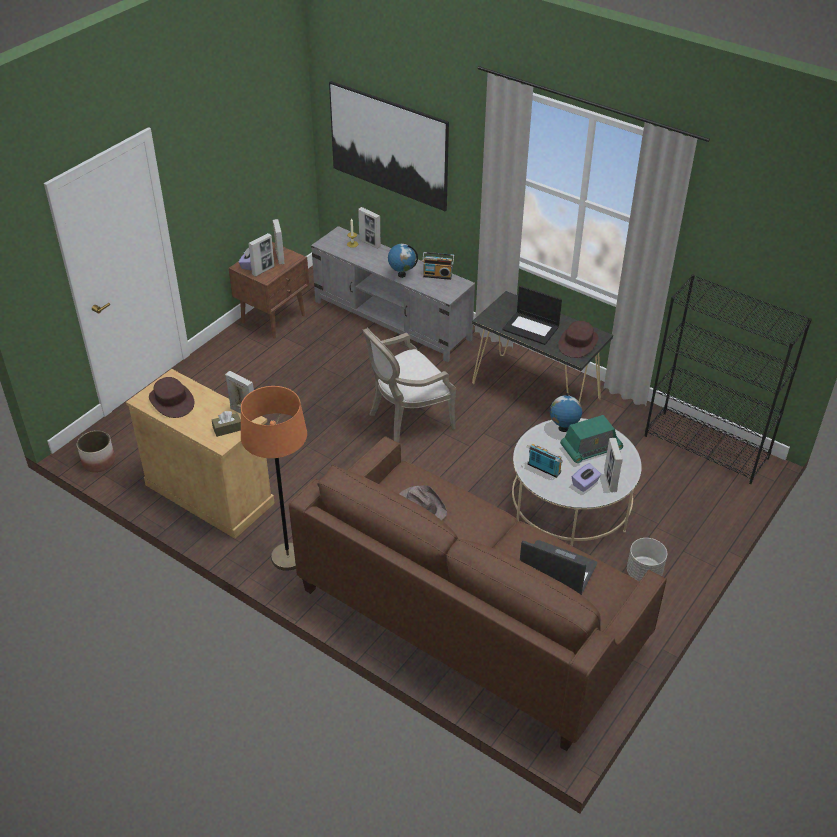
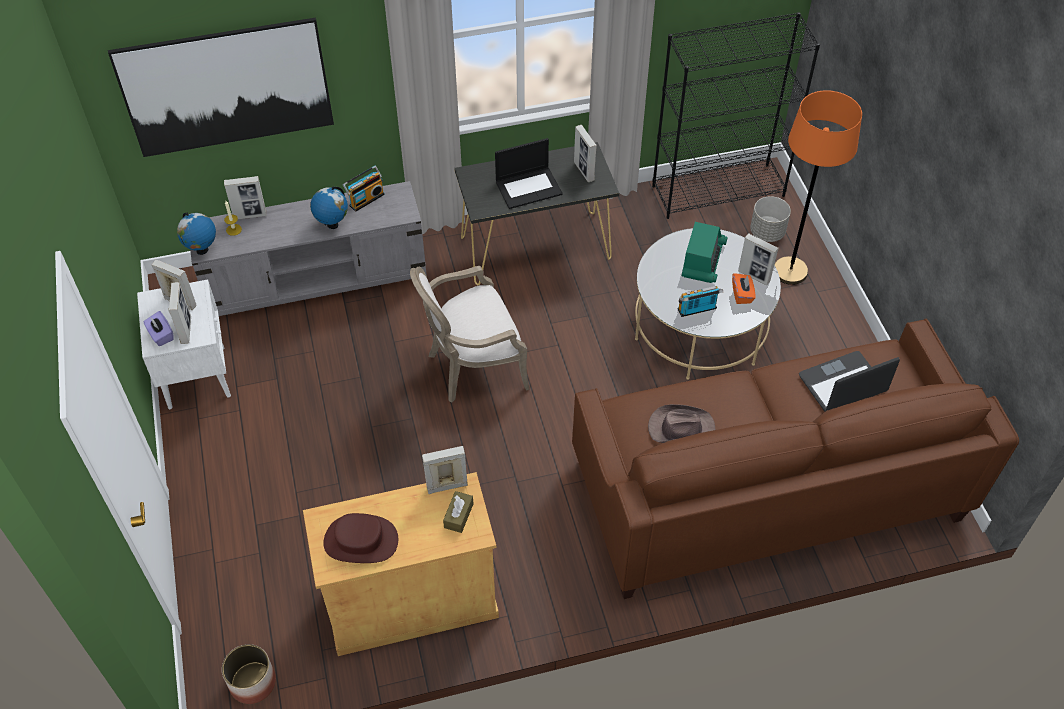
camera: 50 degrees left, 10 degrees up
(274, 318) = (197, 376): brown nightstand -> white nightstand
(288, 557) = (567, 586): orange floor lamp -> orange floor lamp (790, 271)
(406, 419) = (471, 367): armchair -> armchair turned 60 degrees clockwise
(563, 428) = (660, 261): globe -> globe (202, 250)
(578, 343) = (584, 171): brown hat -> picture frame
(585, 484) = (742, 294): purple tissue box -> orange tissue box
(644, 574) = (819, 334): grey planter -> grey planter (767, 232)

